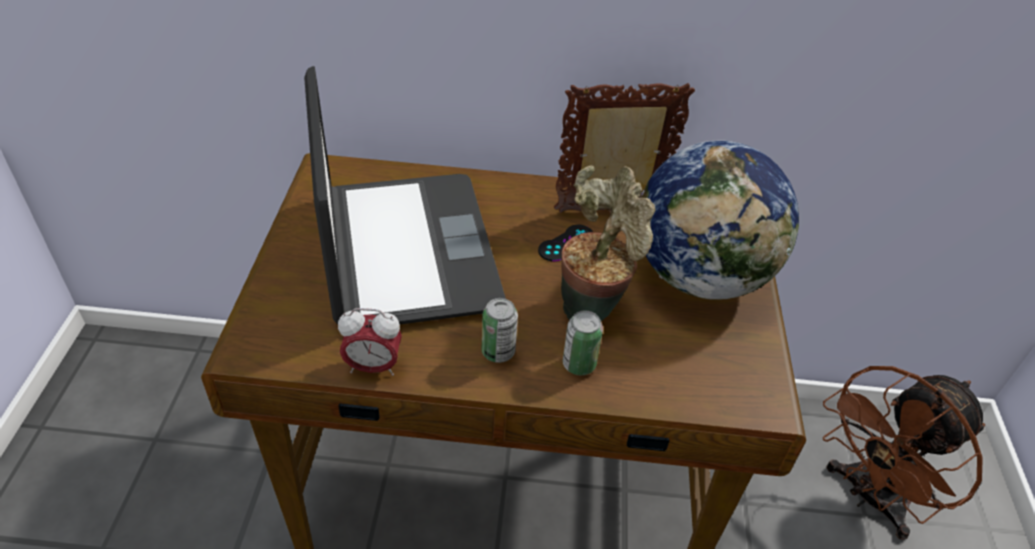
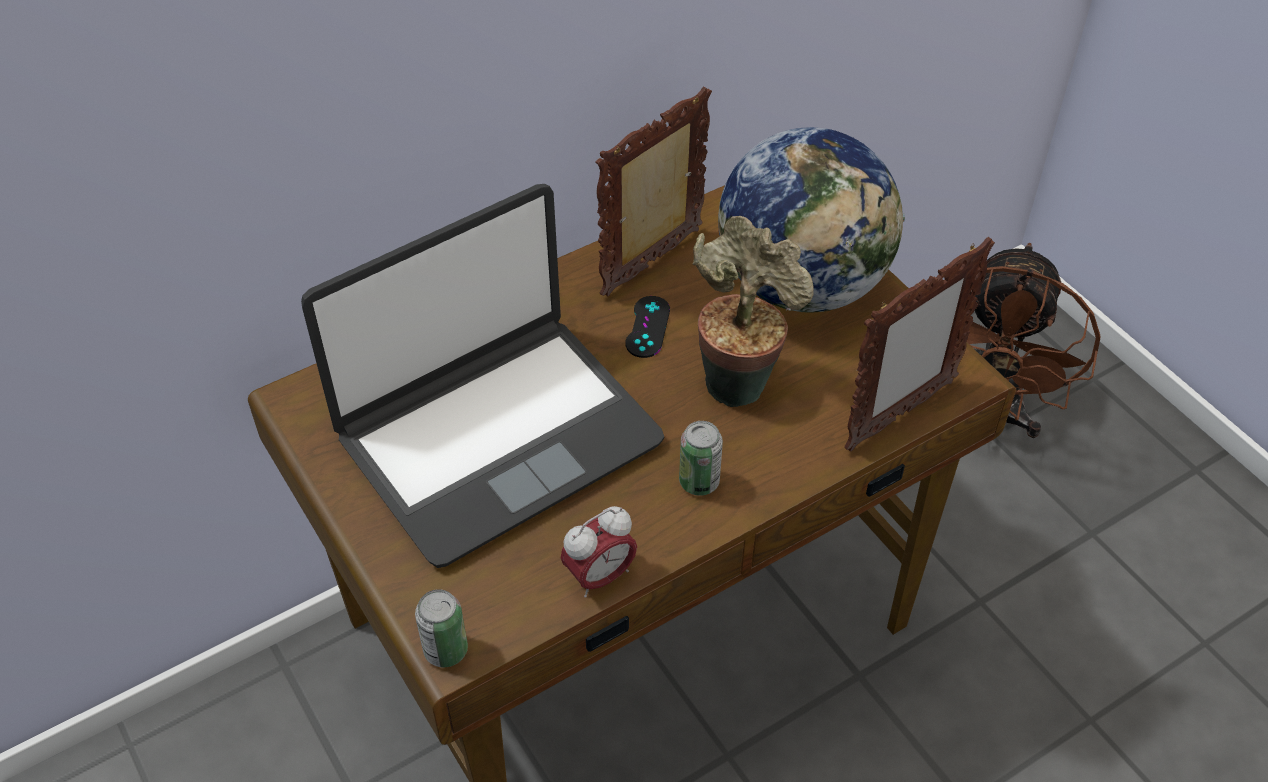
camera: 35 degrees left, 5 degrees up
(405, 251) = (497, 437): laptop -> laptop turned 105 degrees clockwise
(579, 364) = (781, 445): can -> can (446, 650)
(687, 398) = (899, 415): none -> picture frame

